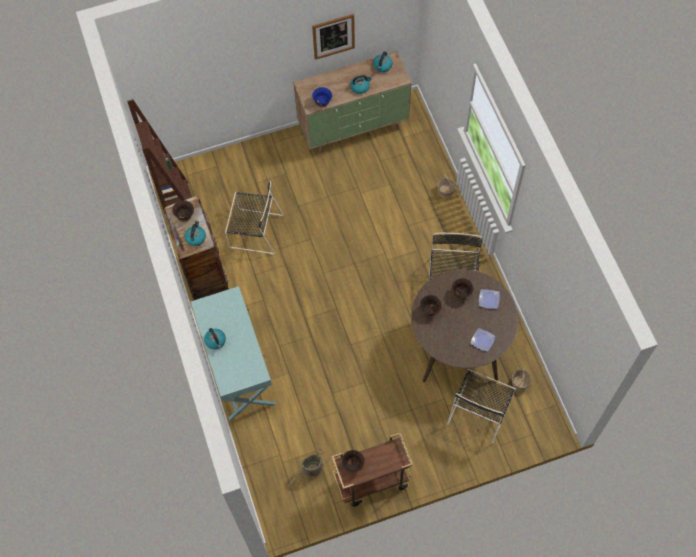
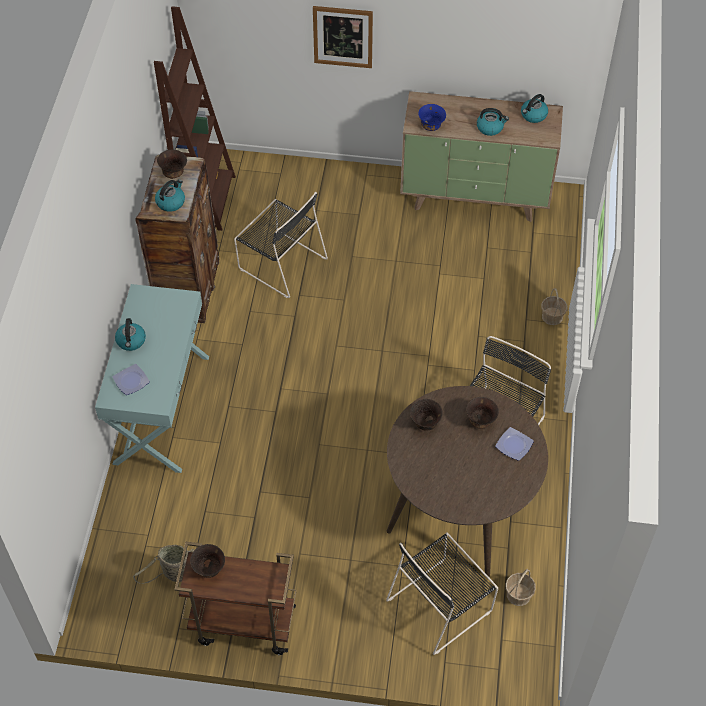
camera: 25 degrees right, 10 degrees down
(333, 36) = (477, 42): picture -> picture (343, 36)
(482, 340) = (474, 492): plate -> plate (130, 381)

